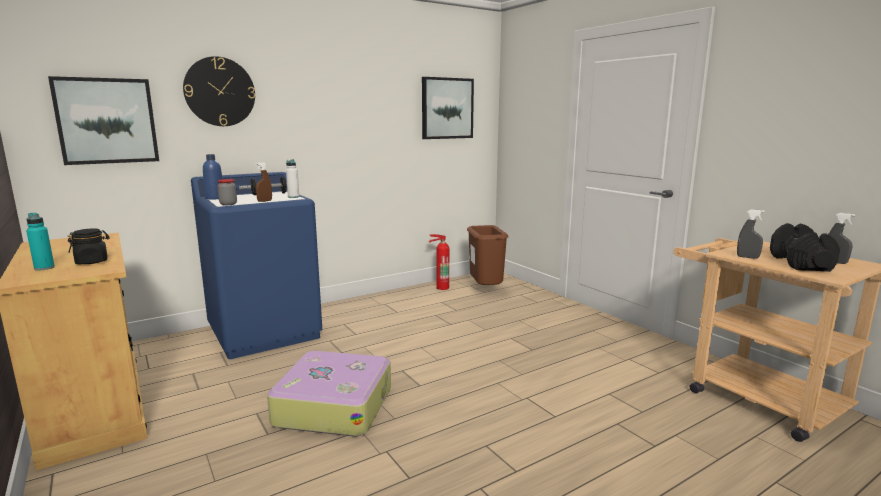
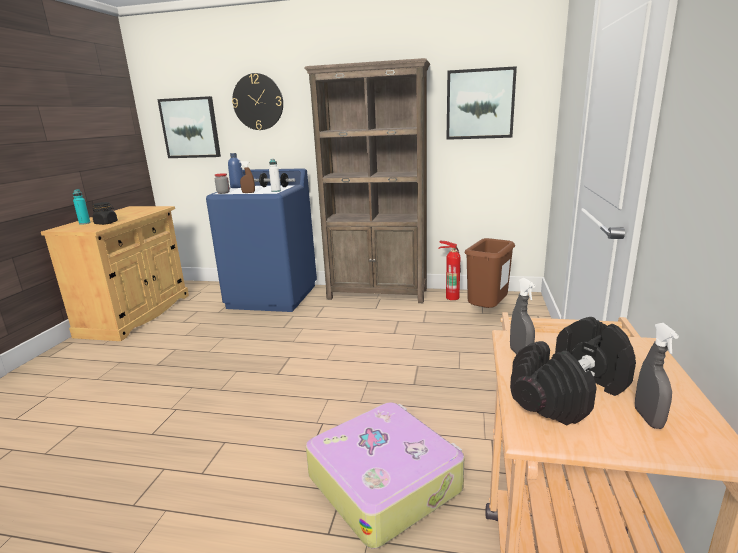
camera: 45 degrees right, 5 degrees up
(334, 405) = (211, 363): suitcase -> suitcase (385, 481)
(375, 301) = (378, 294): none -> brown bookcase

